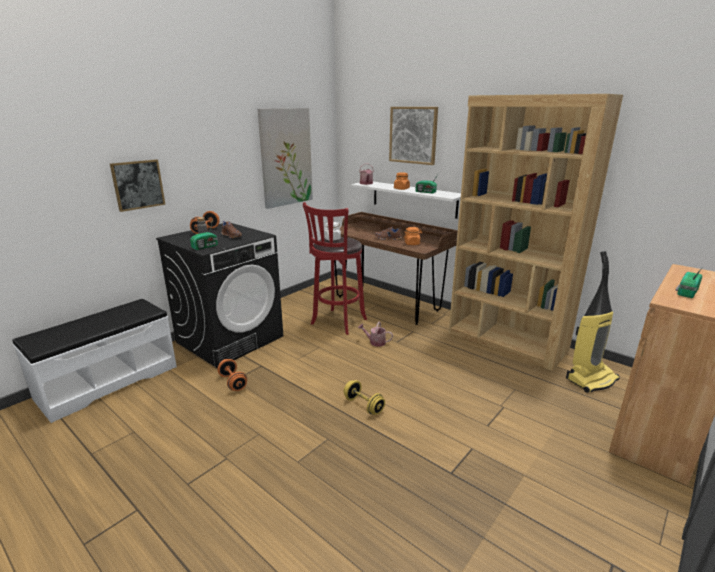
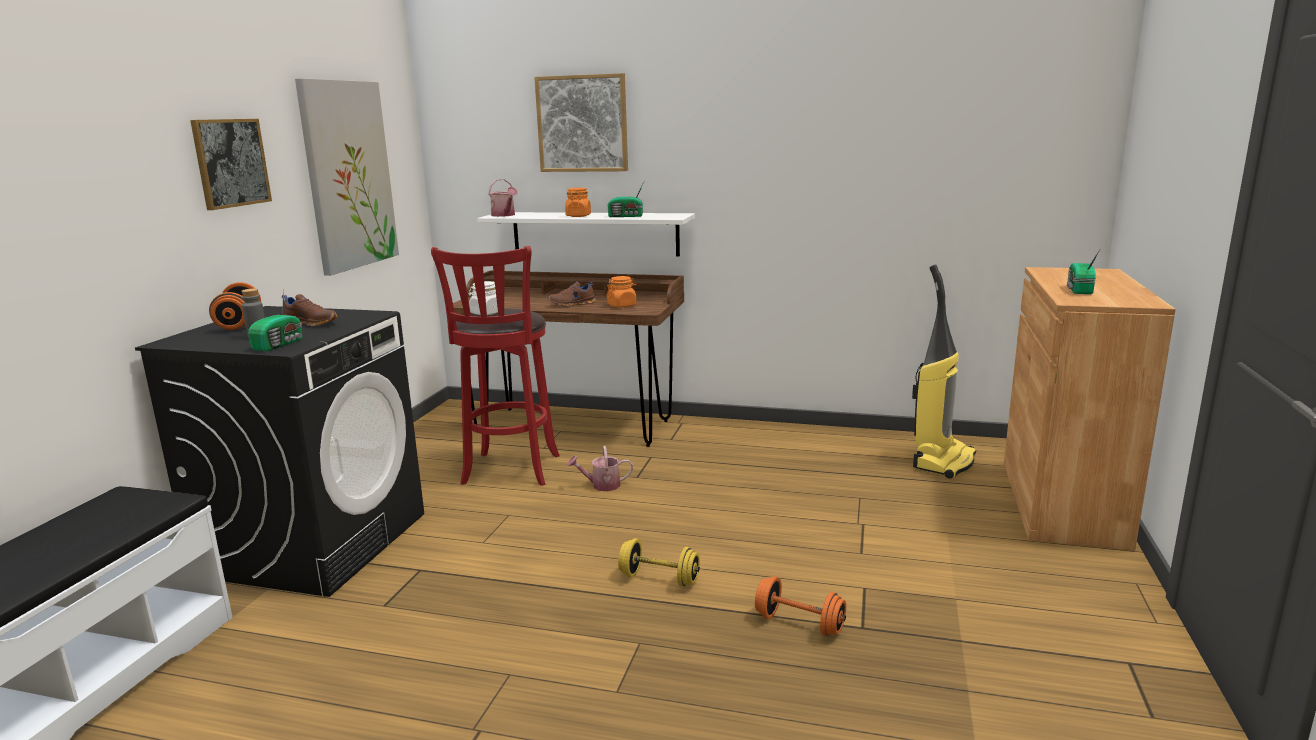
camera: 25 degrees left, 5 degrees down
(138, 185) = (90, 232): picture -> picture (231, 163)
(233, 382) = (385, 611): orange dumbbell -> orange dumbbell (799, 624)
(506, 342) = (800, 440): brown bookcase -> none

